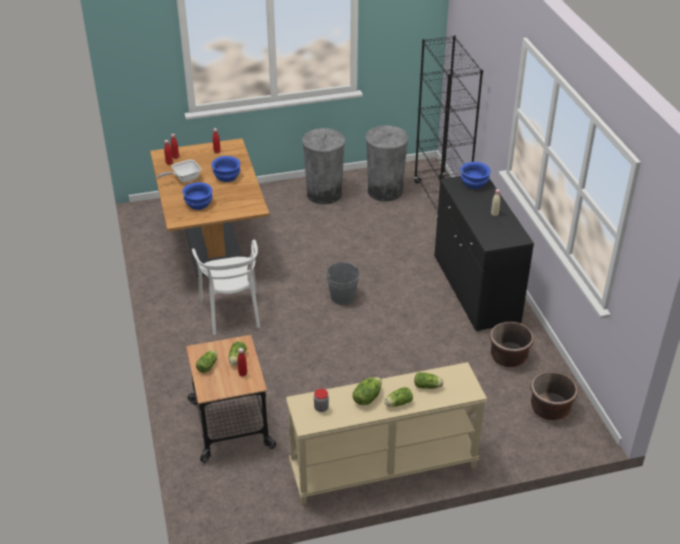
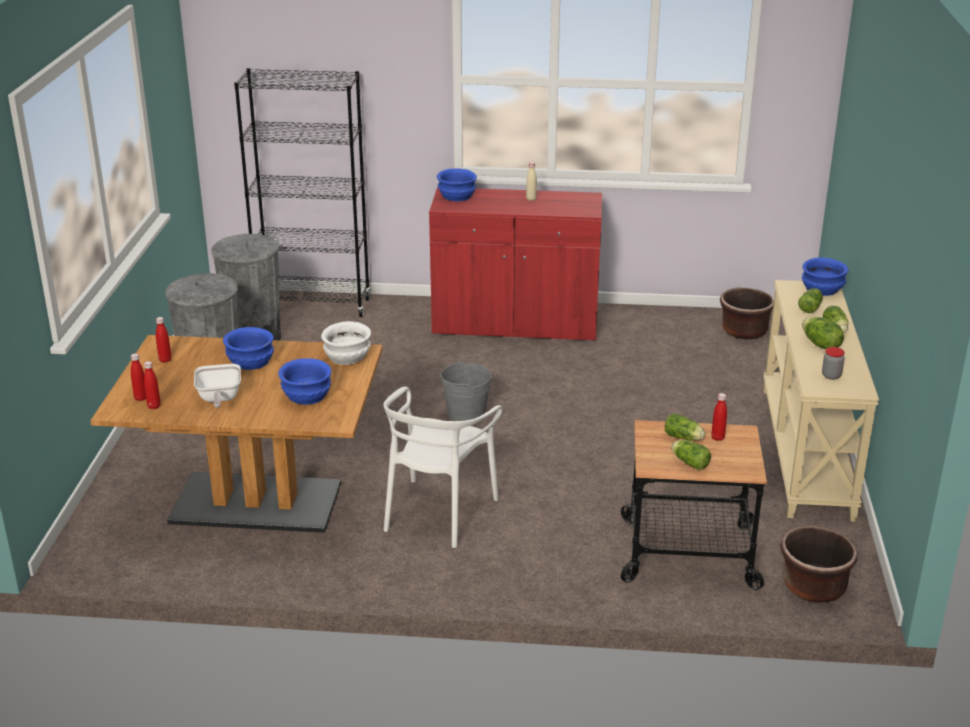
camera: 70 degrees left, 10 degrees down
(232, 312) = (438, 512): white chair -> white chair turned 105 degrees clockwise
(247, 205) = (347, 357): none -> white bowl
(464, 390) = (822, 290): none -> blue bowl
(475, 289) = (515, 325): black cabinet -> red cabinet
(508, 357) = (649, 333): brown planter -> brown planter (813, 587)

